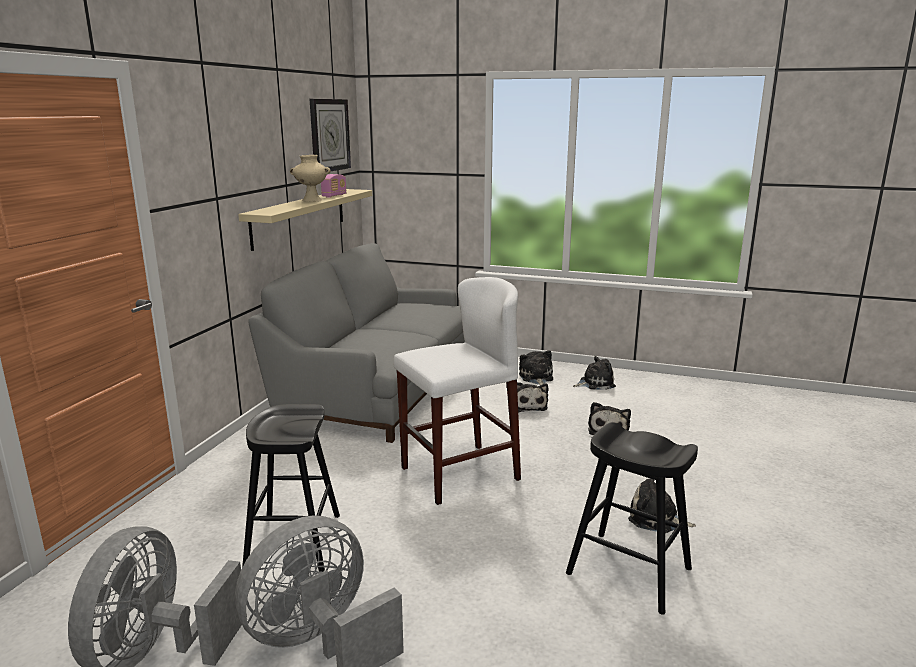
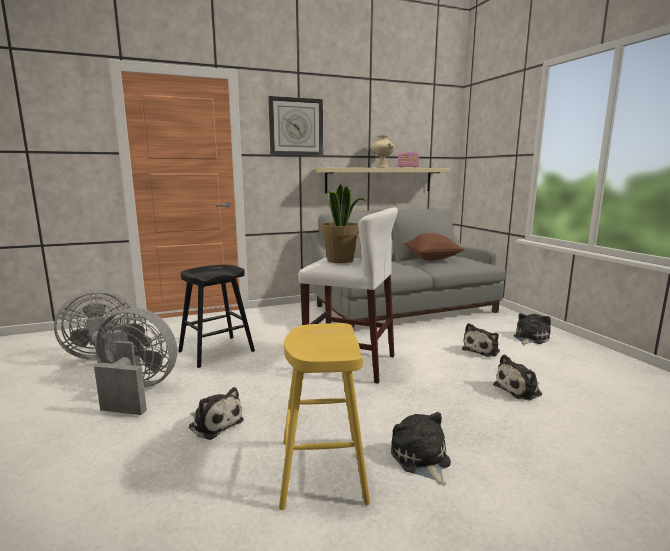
camera: 50 degrees right, 5 degrees down
(329, 135) = (422, 127): wall clock -> wall clock (296, 127)
(403, 316) = (432, 259): none -> brown pillow
(445, 354) = (341, 260): none -> potted plant
(595, 383) = (580, 359): plush toy -> plush toy (214, 423)
(629, 571) = (322, 471): black stool -> yellow stool

